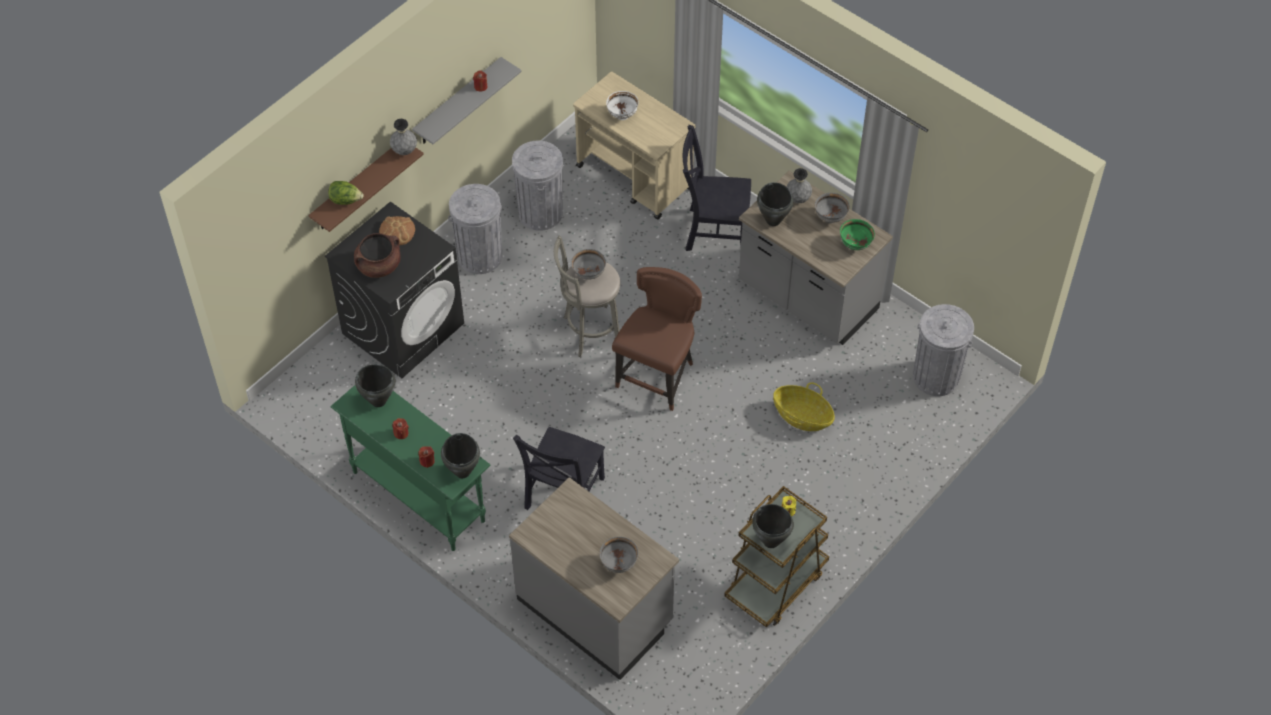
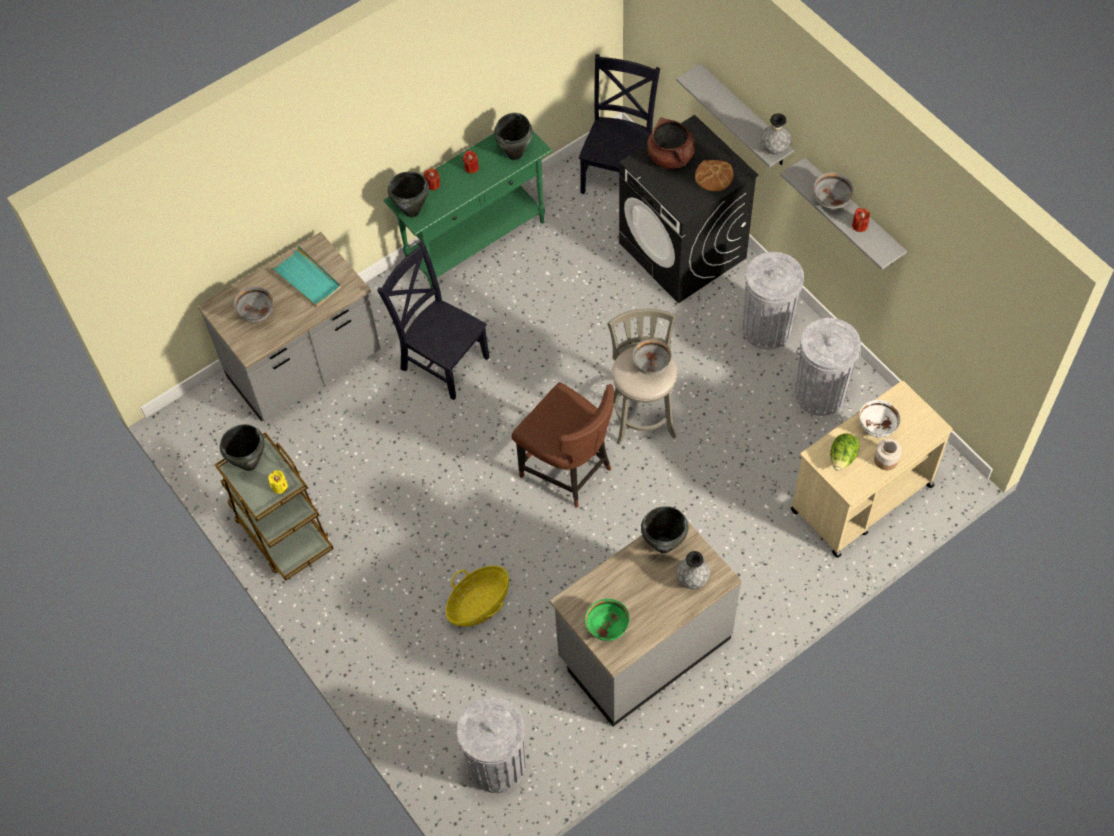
camera: 105 degrees right, 5 degrees up
(346, 200) = (713, 94): lettuce -> lettuce (842, 458)
(358, 186) = (745, 117): brown shelf -> grey shelf
(568, 532) = (307, 279): none -> turquoise tray
(649, 107) = (885, 459): none -> jar
(713, 231) = (764, 567): black chair -> black chair (618, 173)
(830, 217) = (656, 610): grey bowl -> grey bowl (831, 202)

